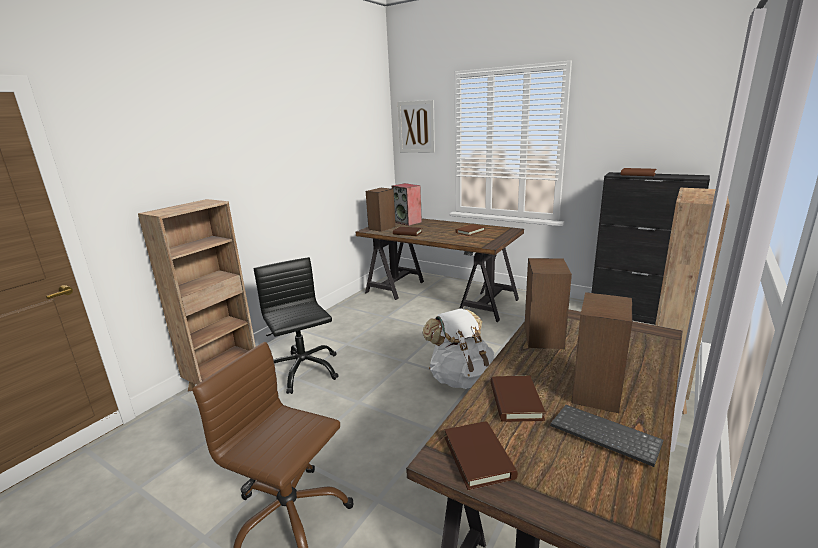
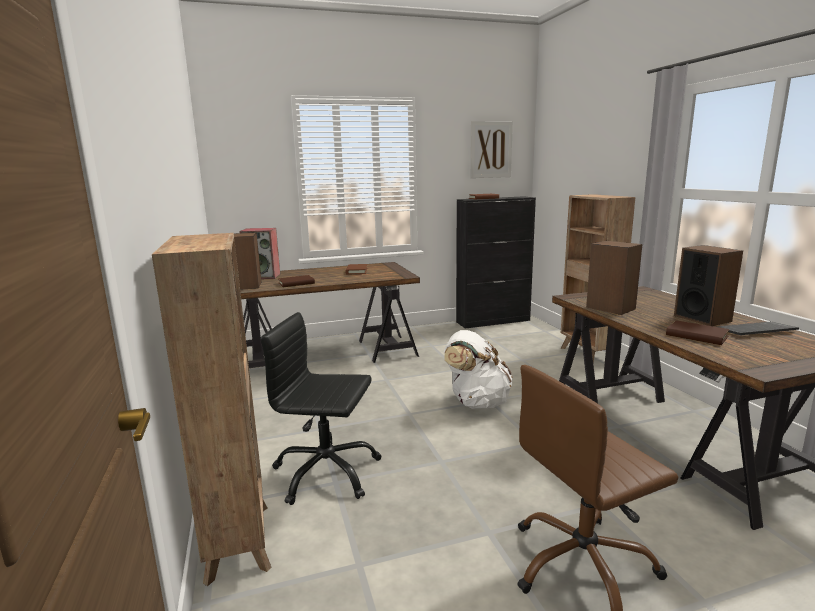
camera: 50 degrees left, 5 degrees down
(416, 127) = (240, 159): picture -> picture (490, 149)
(478, 457) = (763, 361): brown book -> none

